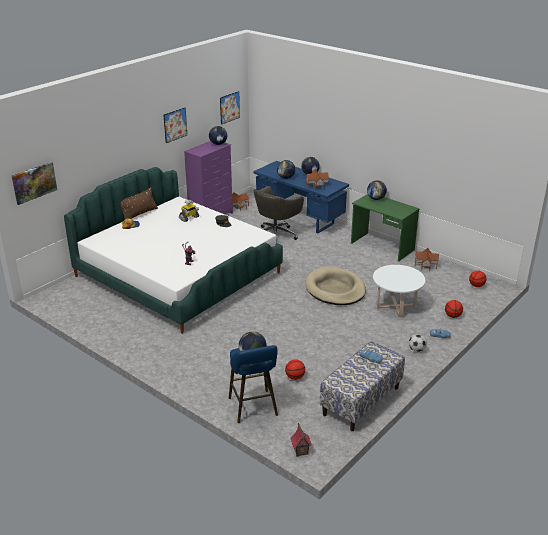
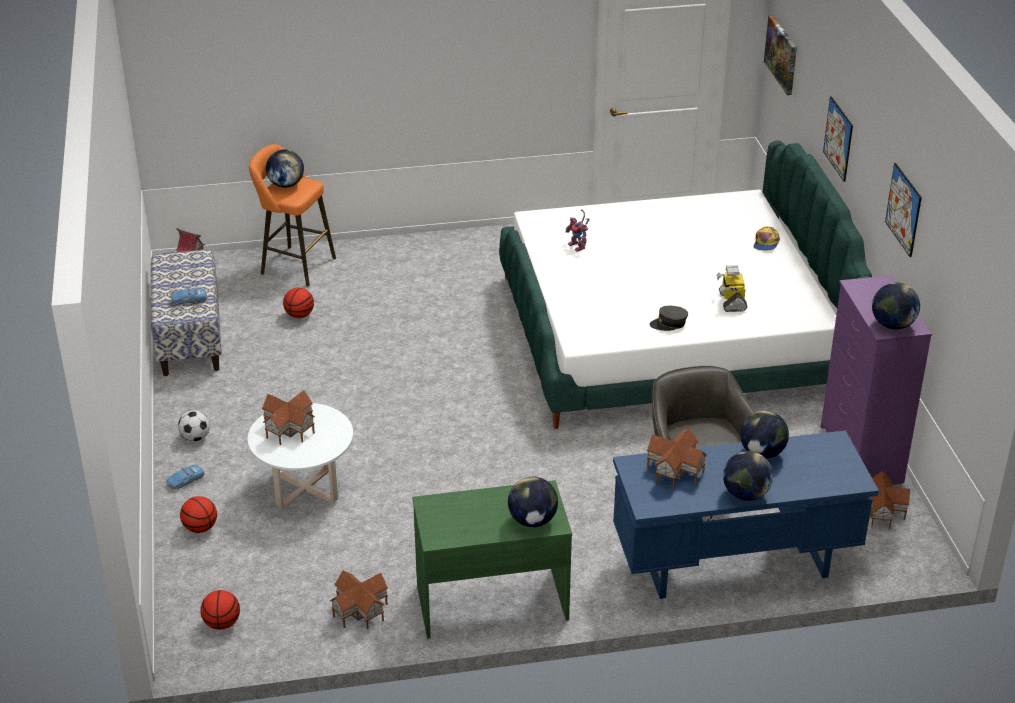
camera: 130 degrees right, 5 degrees up
(139, 214) = (802, 263): brown pillow -> none
(229, 107) = (978, 319): picture -> picture (838, 138)
(253, 408) = (294, 265): blue stool -> orange stool
(335, 289) = (432, 456): beige dog bed -> none
(400, 281) = (290, 429): none -> toy house

